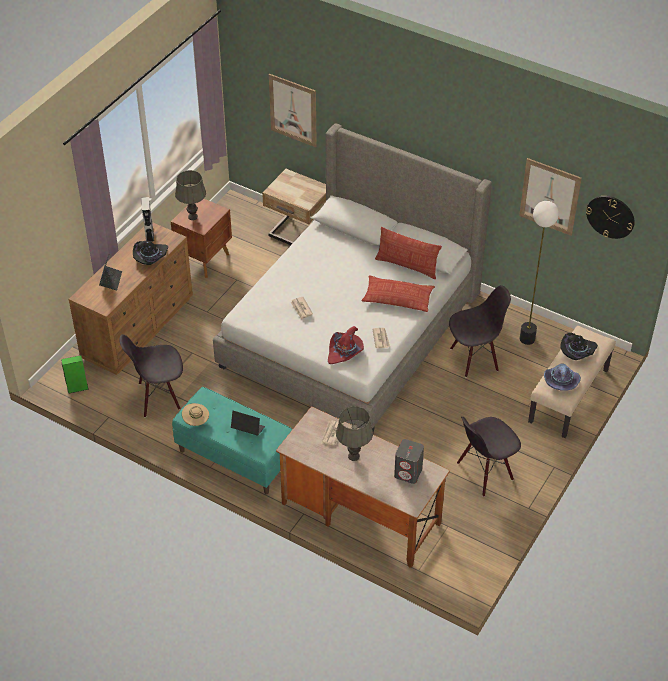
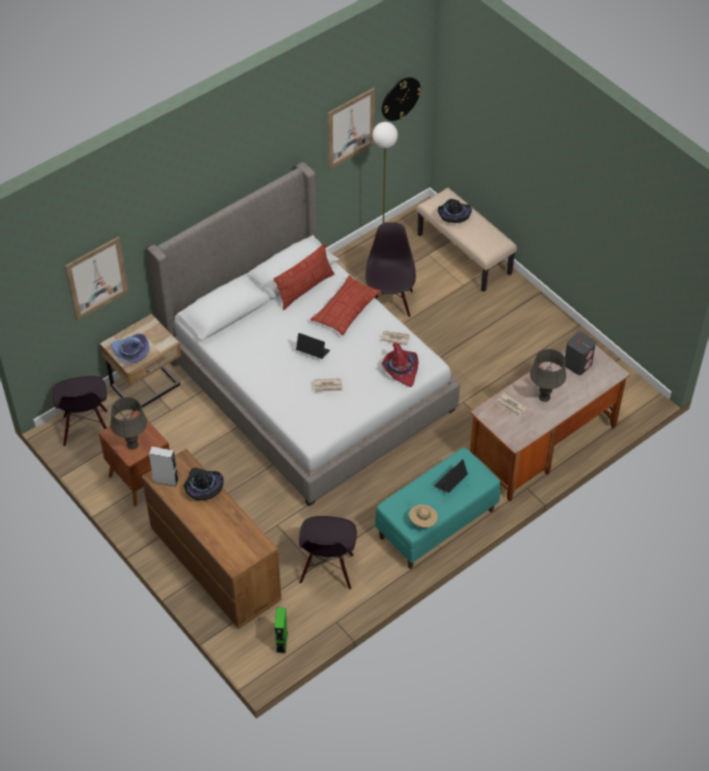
camera: 70 degrees left, 5 degrees up
(111, 280) = (222, 532): laptop -> laptop (312, 352)
(485, 472) = (528, 341): black chair -> black chair (86, 428)
(560, 381) = (483, 238): purple hat -> purple hat (131, 353)

